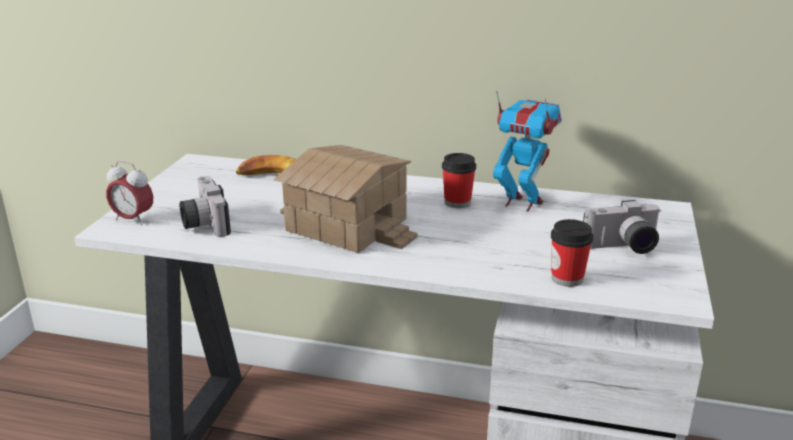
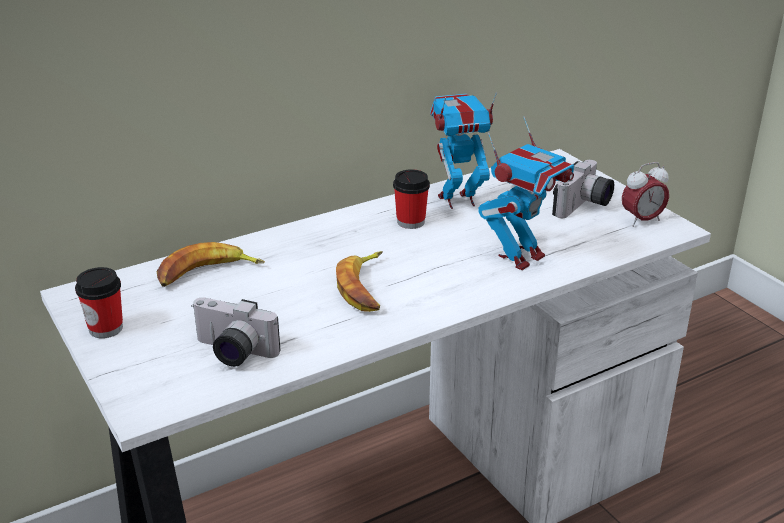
camera: 45 degrees left, 5 degrees up
(133, 219) = (147, 388): alarm clock -> alarm clock (641, 220)
(345, 226) = (365, 287): toy house -> banana
(492, 257) = (521, 257): none -> toy robot
(567, 278) = (594, 248): cup -> cup (106, 328)

